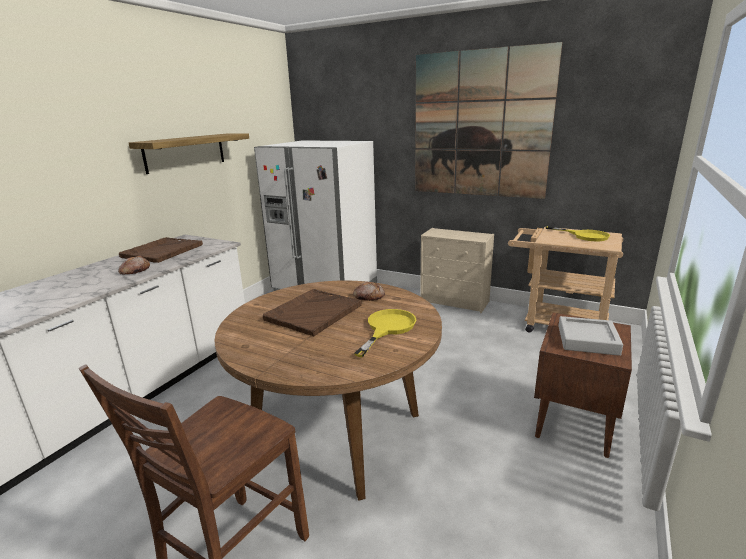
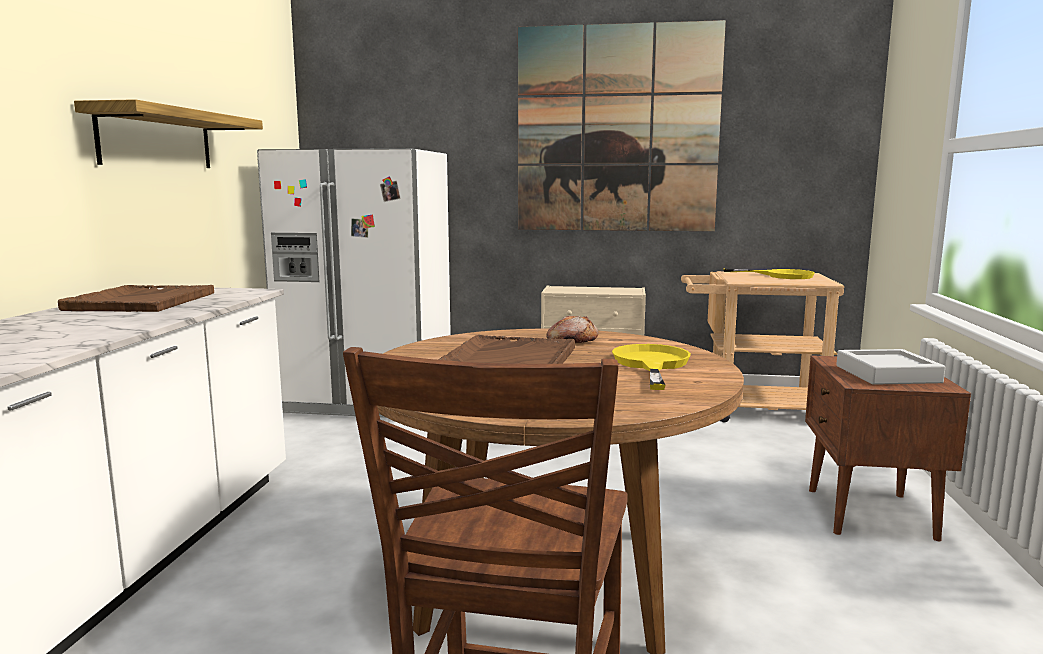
camera: 20 degrees left, 10 degrees down
(135, 271) = (124, 321): bread -> none

